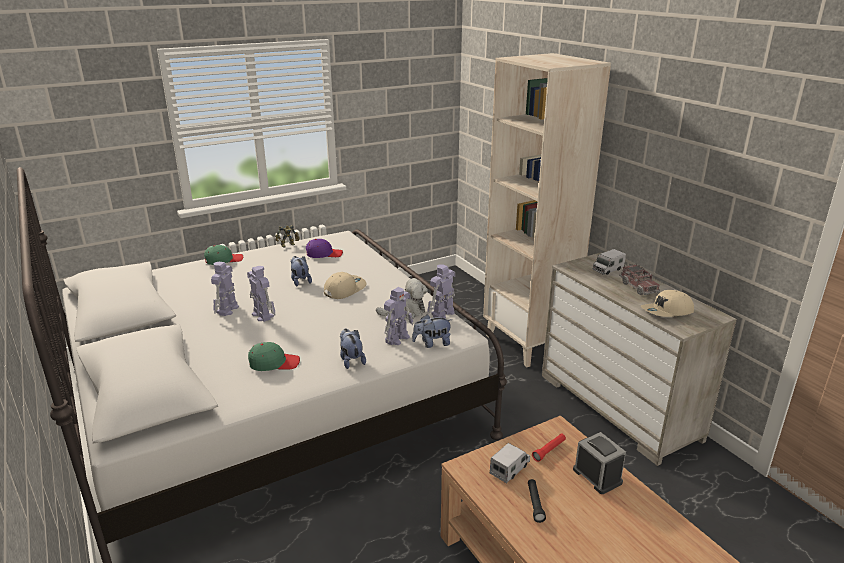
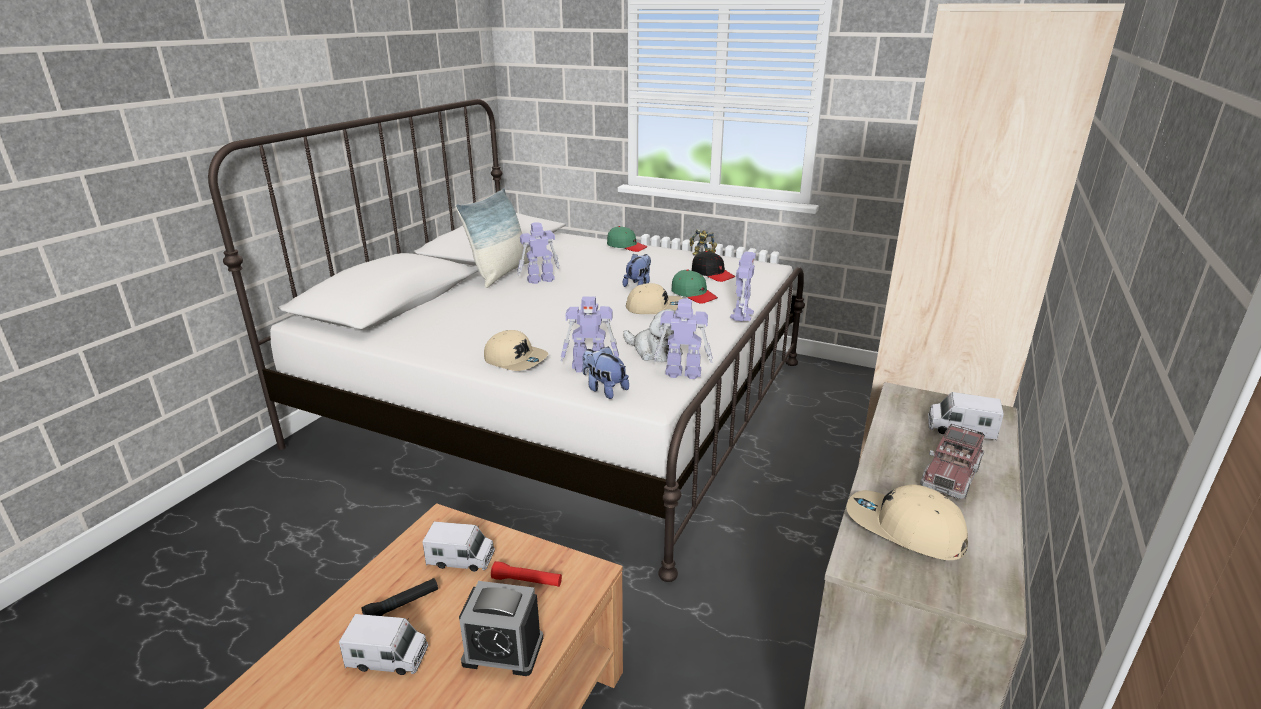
camera: 55 degrees right, 0 degrees up
(185, 321) = (500, 273): none -> pillow
(262, 315) = (550, 294): toy robot -> toy robot (742, 315)
(274, 363) = (471, 329): green cap -> green cap (693, 294)
(324, 254) = (712, 274): purple cap -> black cap
(351, 360) = (516, 359): plush toy -> beige cap
(576, 520) = (388, 658): none -> toy truck
(597, 476) = (503, 650): alarm clock -> alarm clock turned 75 degrees clockwise

